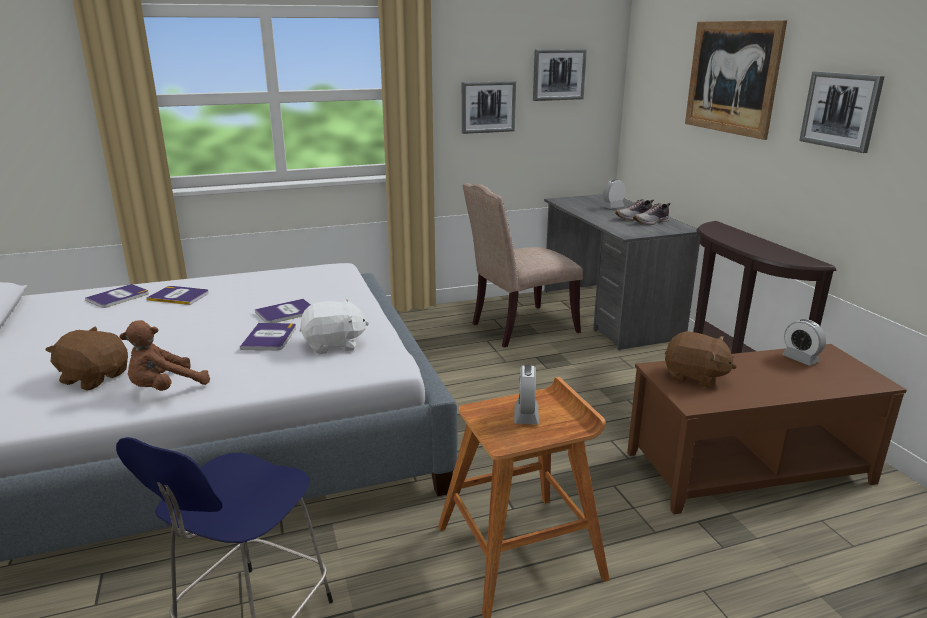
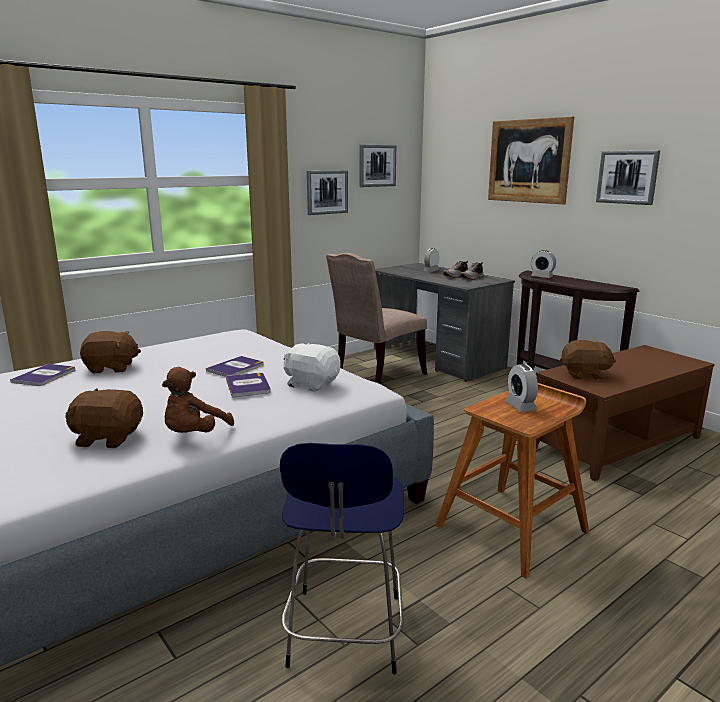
camera: 20 degrees left, 5 degrees down
(179, 296) = (111, 368): book -> brown plush toy
(334, 345) = (312, 384): white plush toy -> white plush toy turned 120 degrees counterclockwise
(800, 359) = (636, 355): alarm clock -> alarm clock (542, 277)

